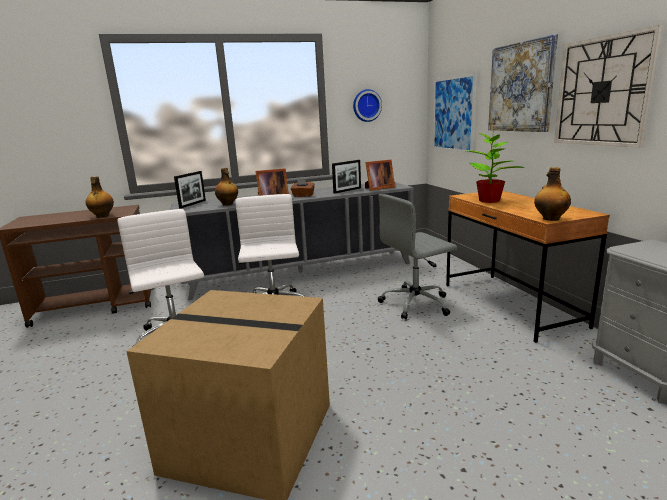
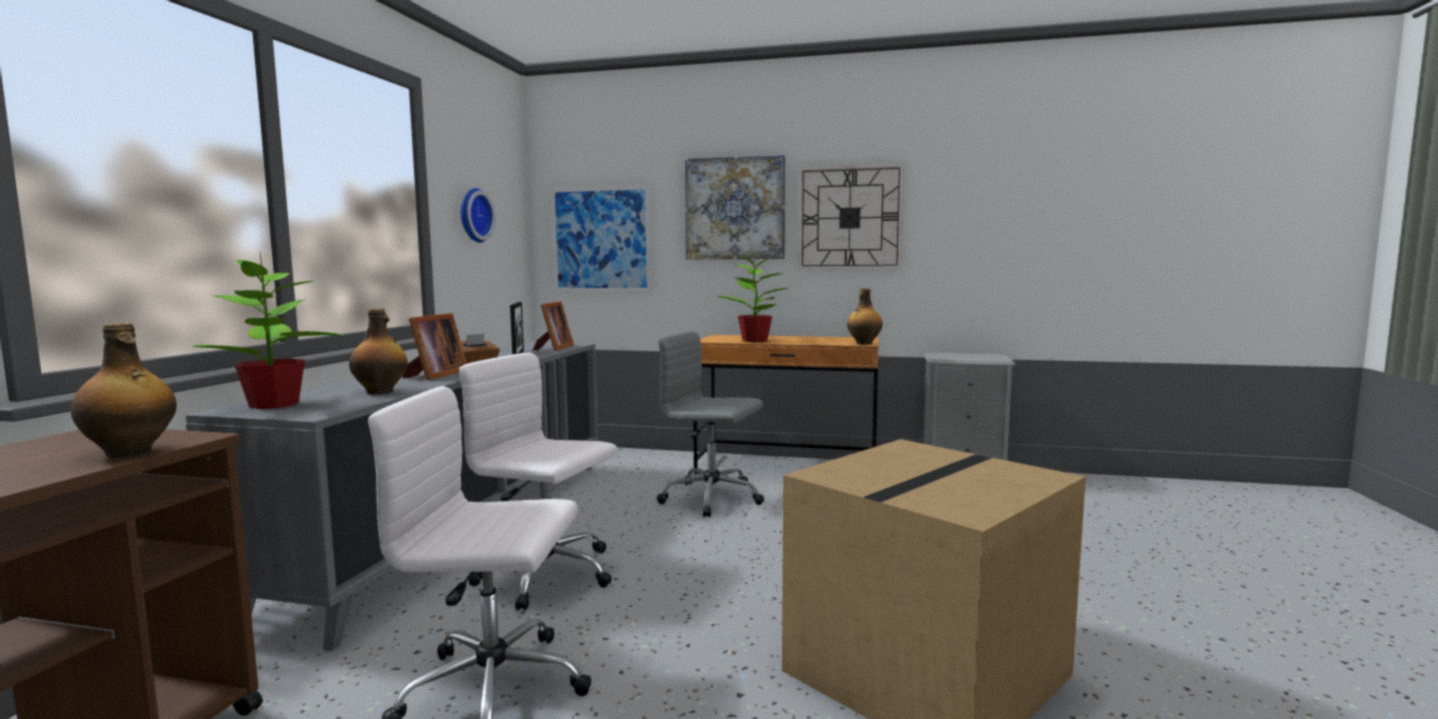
camera: 60 degrees left, 10 degrees down
(192, 204) = (274, 405): picture frame -> potted plant
(416, 303) = (713, 498): grey office chair -> grey office chair turned 105 degrees clockwise

